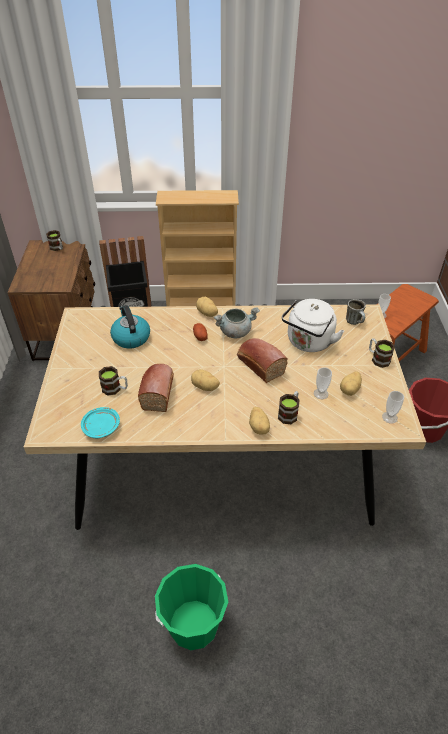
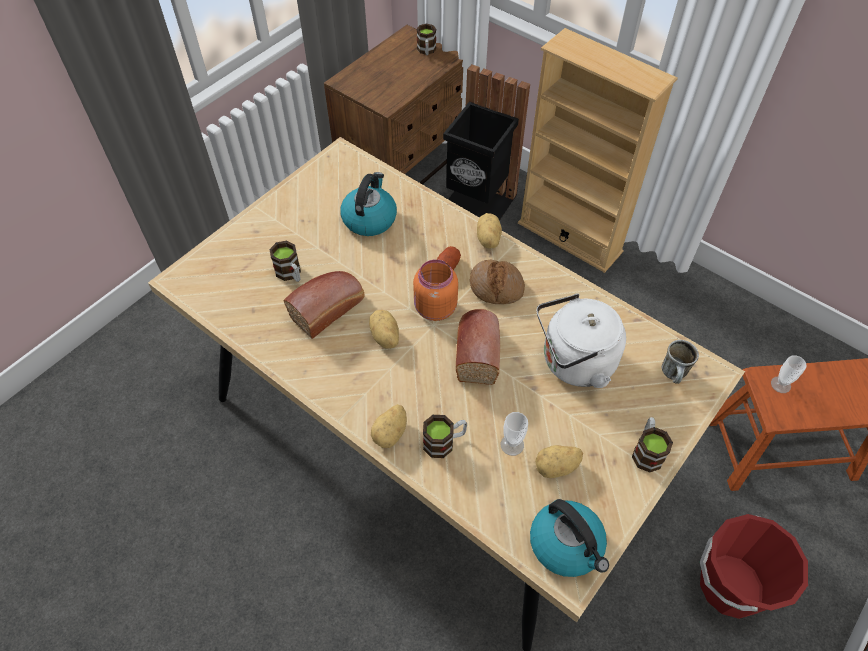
camera: 40 degrees right, 10 degrees up
(101, 426) = (234, 310): turquoise plate -> none
(193, 624) = (232, 590): green bucket -> none
(215, 359) = (434, 308): none -> orange jar
(235, 331) = (496, 286): grey cooking pot -> bread
(389, 417) = (567, 545): cup -> kettle

